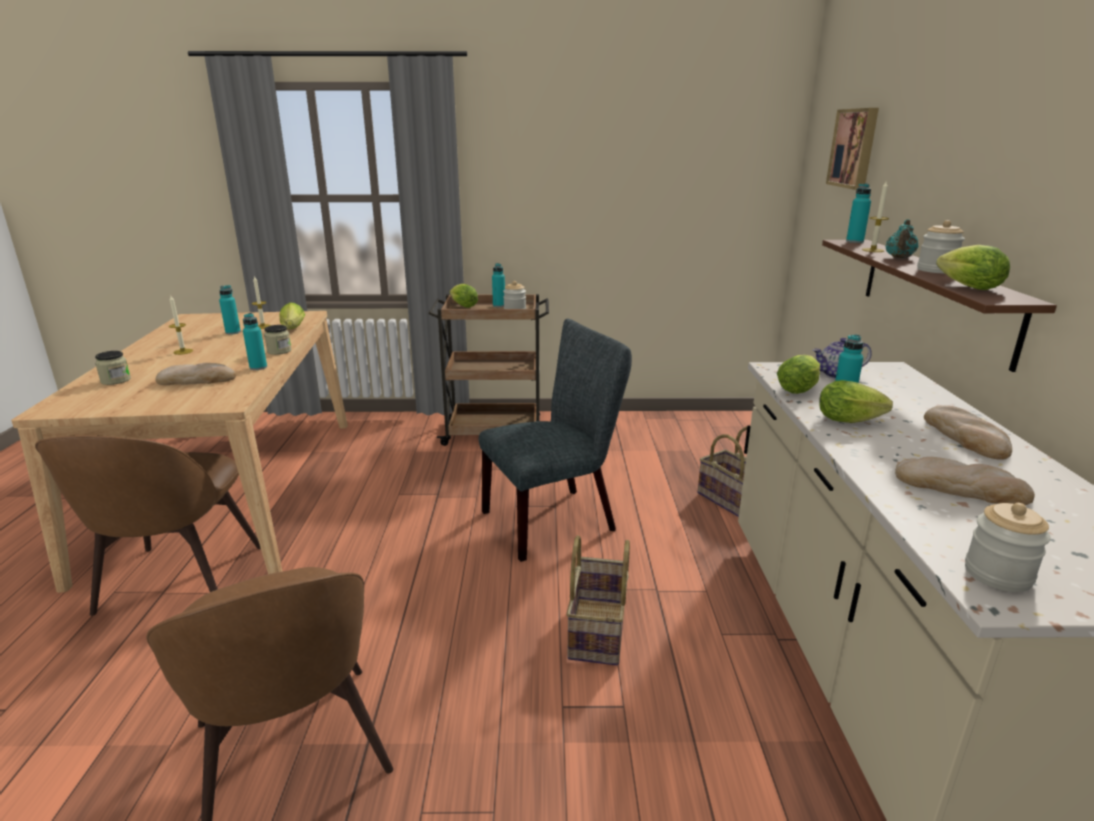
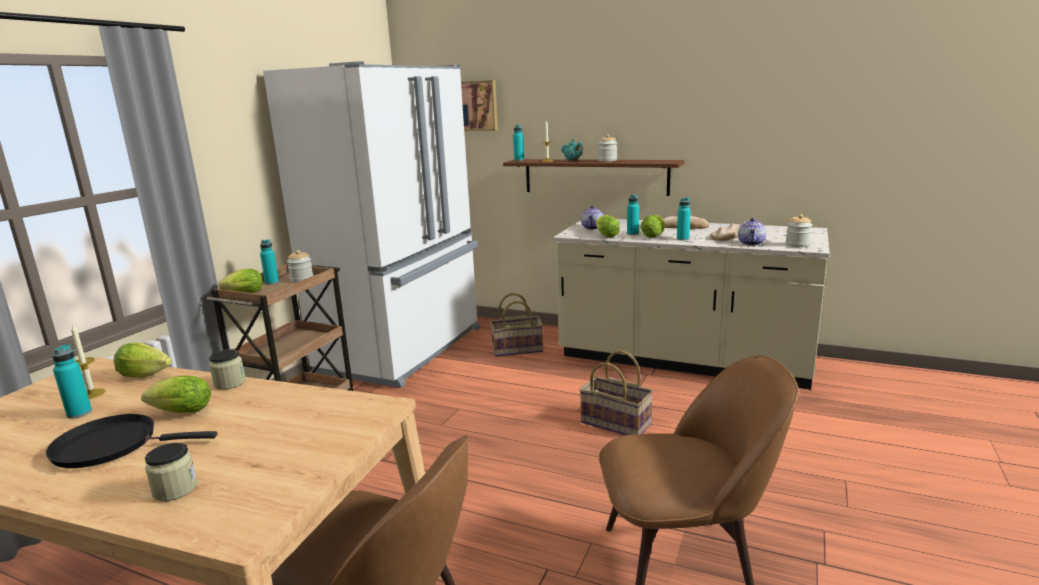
camera: 65 degrees left, 5 degrees down
(183, 351) = (112, 445): candle -> black frying pan
(197, 380) = (267, 428): bread -> none
(258, 367) = (276, 393): turquoise bottle -> turquoise bottle (682, 239)
(556, 519) = (478, 411): grey chair -> none
(657, 437) = (405, 350): none -> white fridge
(927, 514) = (751, 243): none -> teapot
(964, 286) = (644, 161): lettuce -> lettuce (179, 412)

